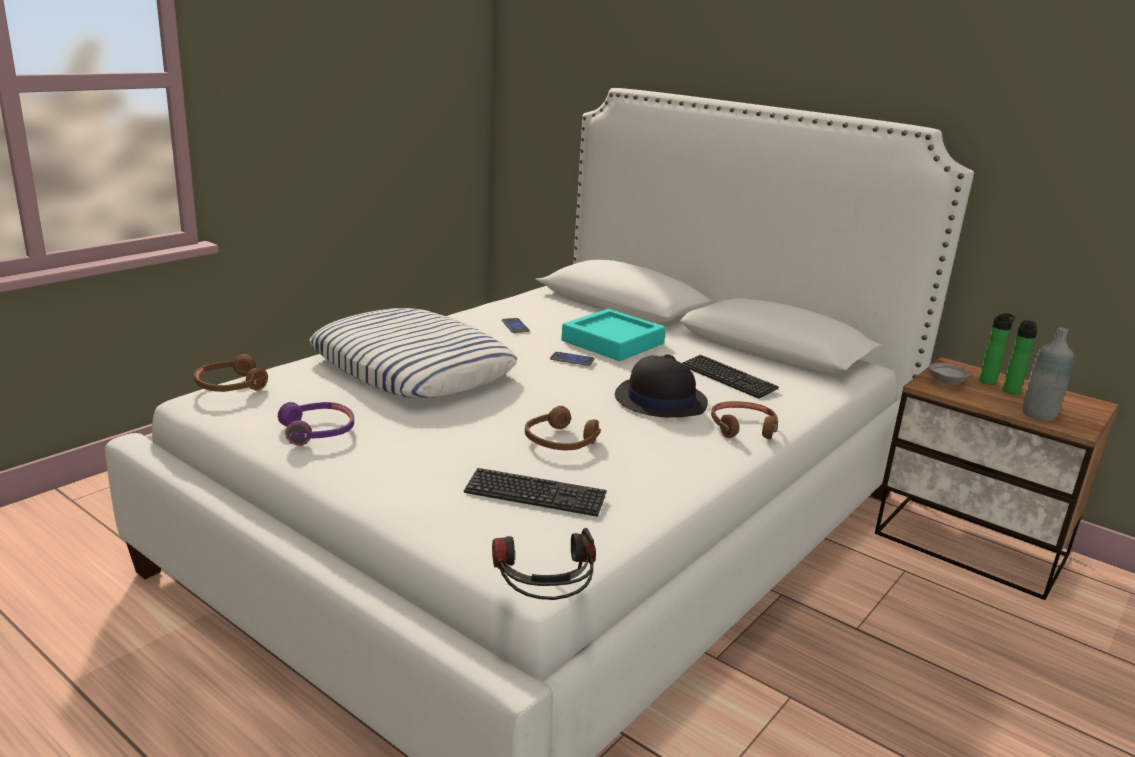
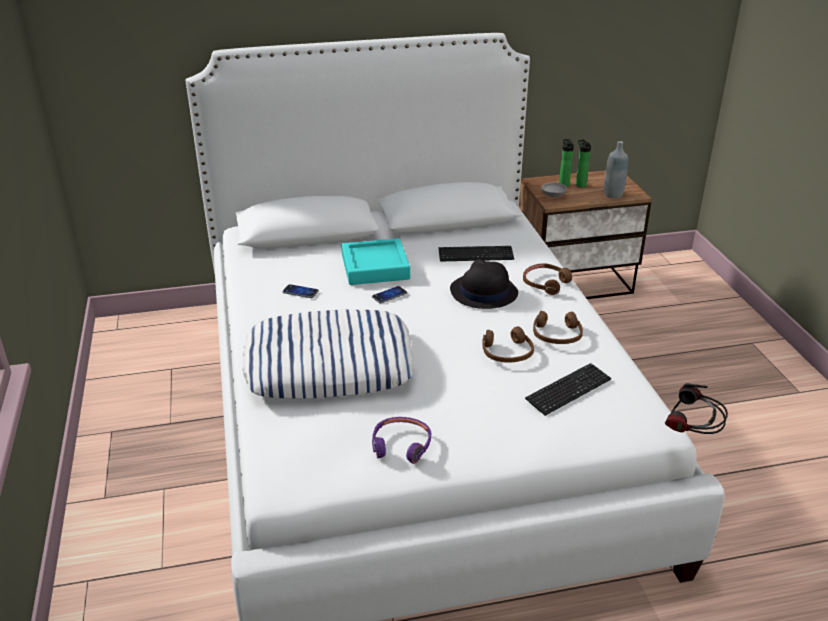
camera: 50 degrees left, 10 degrees up
(230, 385) = (274, 463): brown headphones -> brown headphones (556, 335)

